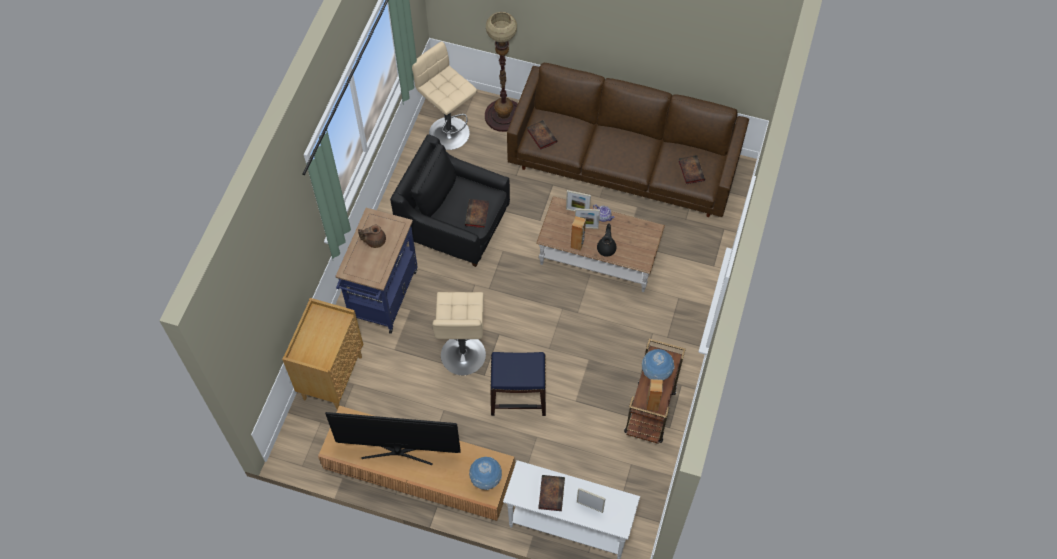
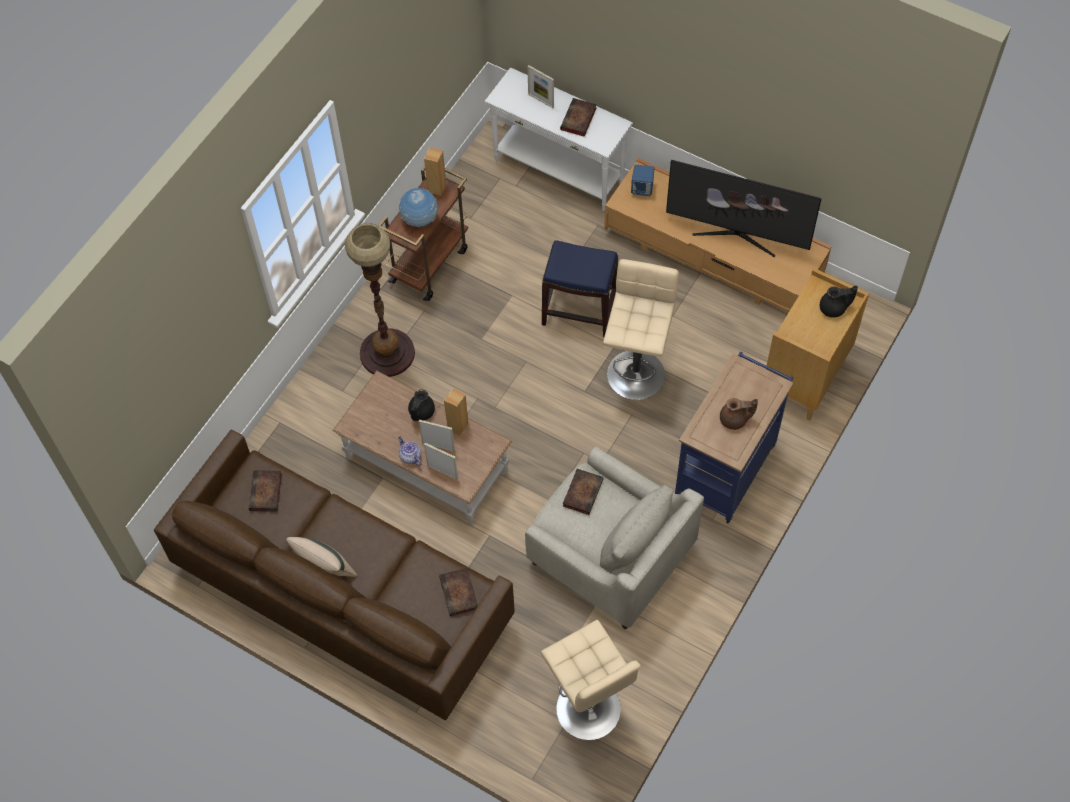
camera: 165 degrees left, 0 degrees up
(309, 346) = (834, 308): none -> black teapot
(455, 224) = (609, 554): black armchair -> beige armchair
(486, 479) = (642, 188): globe -> blue speaker
(504, 115) = (496, 722): floor lamp -> floor lamp (387, 353)
(632, 133) = (325, 569): none -> beige pillow

